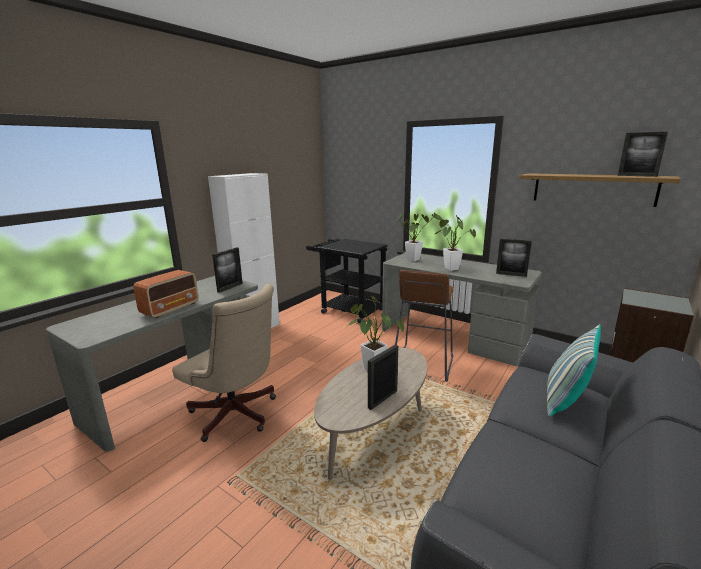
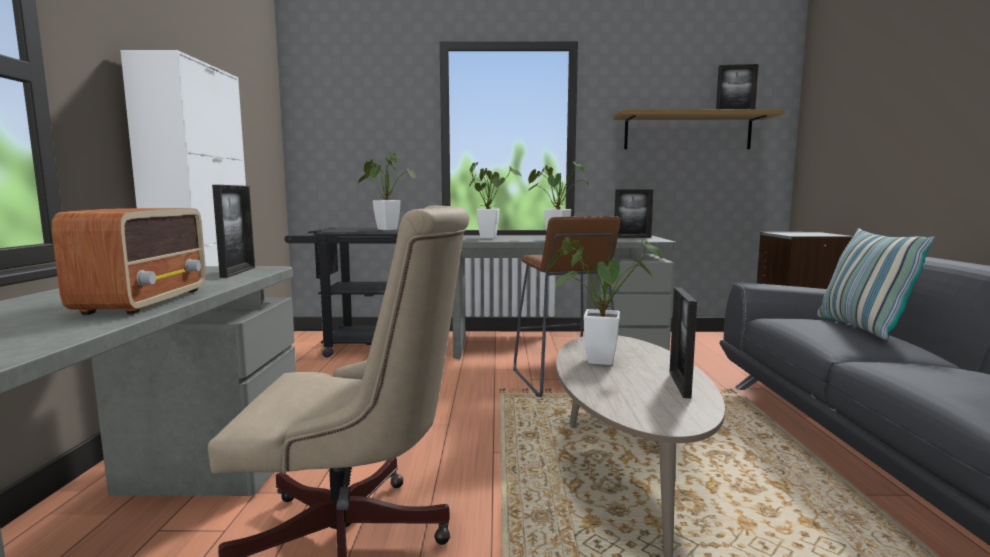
camera: 35 degrees left, 10 degrees down
(358, 246) = (385, 229): none -> potted plant

